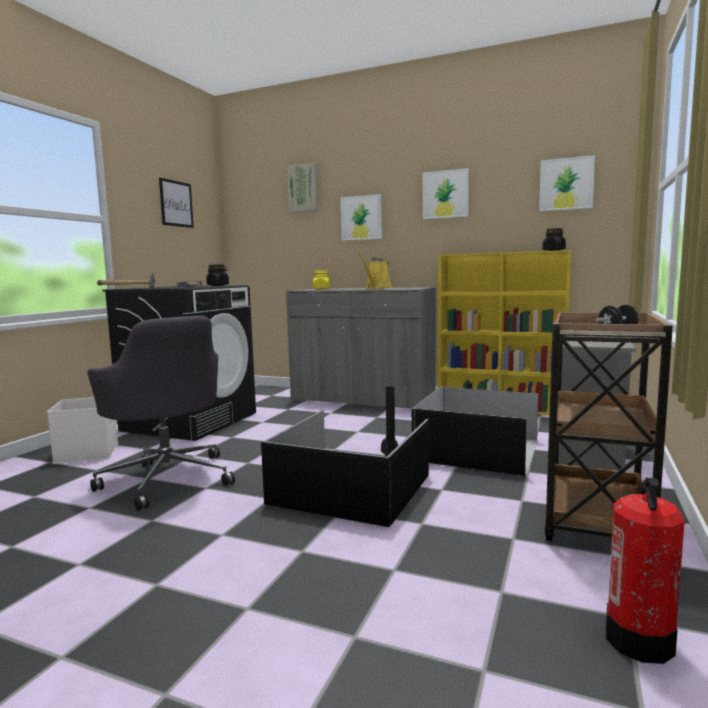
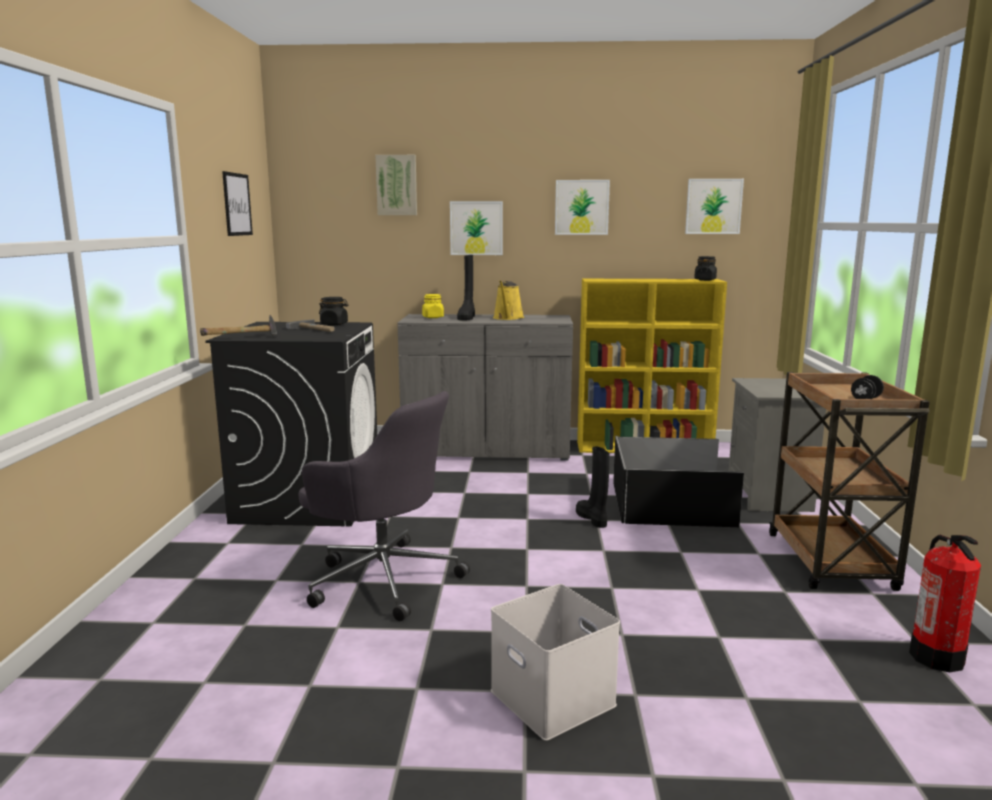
camera: 20 degrees left, 5 degrees up
(88, 453) = (230, 559): white storage box -> white storage box (555, 698)
(346, 288) = (467, 317): none -> black boot
(353, 489) = (599, 564): black storage box -> none

